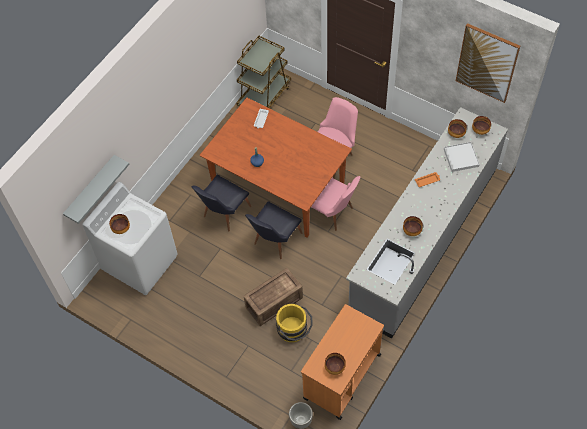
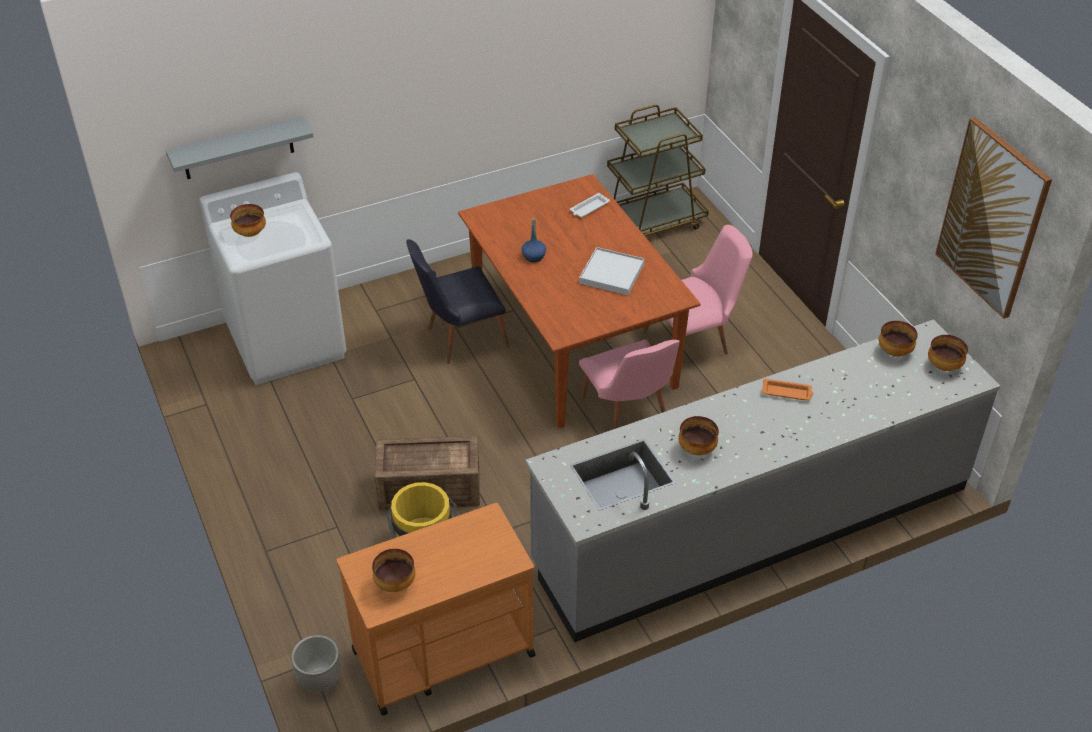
camera: 30 degrees right, 15 degrees down
(274, 241) = (503, 409): black chair -> none
(461, 158) = (875, 388): white tray -> white tray (611, 273)

